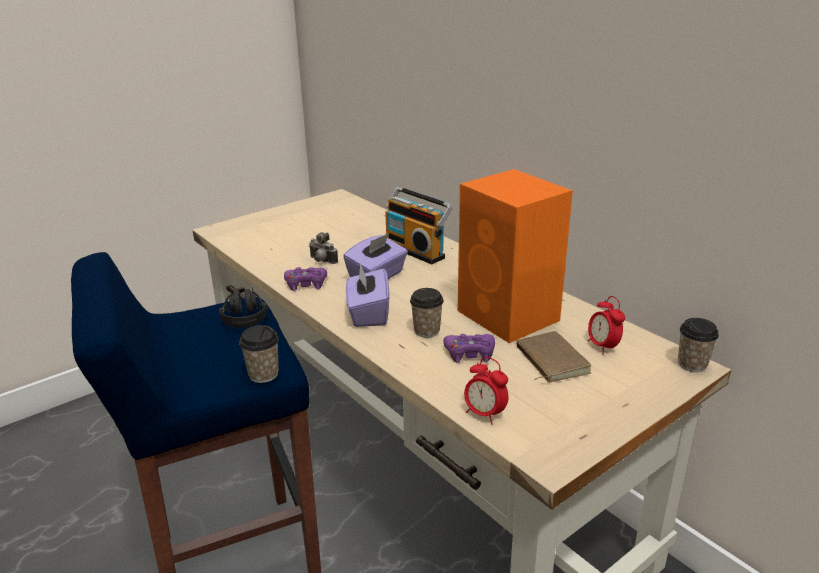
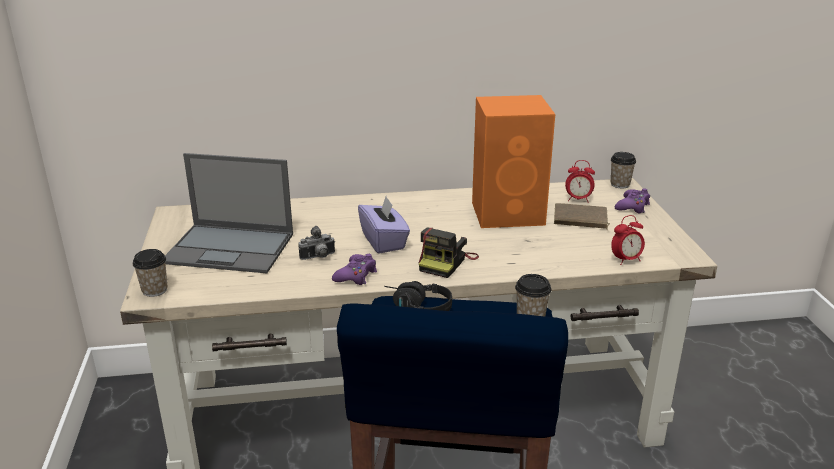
camera: 60 degrees left, 0 degrees up
(304, 229) = (231, 248): none -> laptop
(368, 314) = (446, 262): purple tissue box -> camera
(417, 250) = (356, 212): radio -> none
(426, 331) = (499, 247): cup -> cup (154, 290)
(470, 353) = (546, 242): purple game controller -> purple game controller (632, 206)

